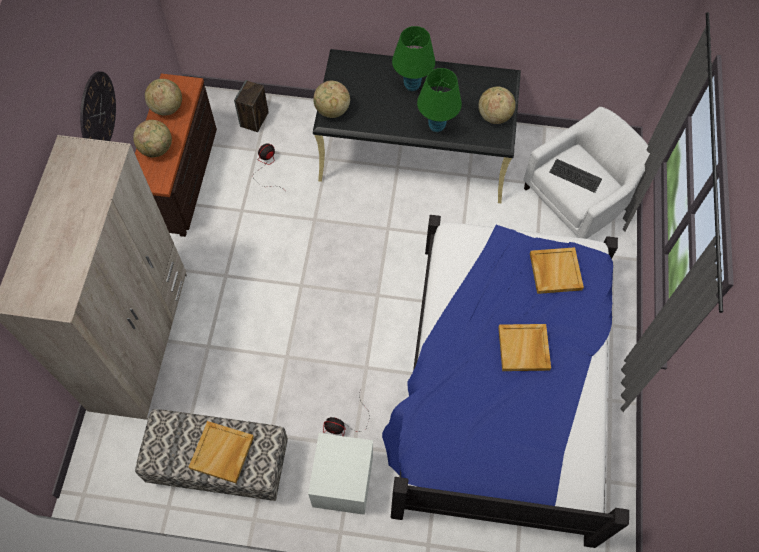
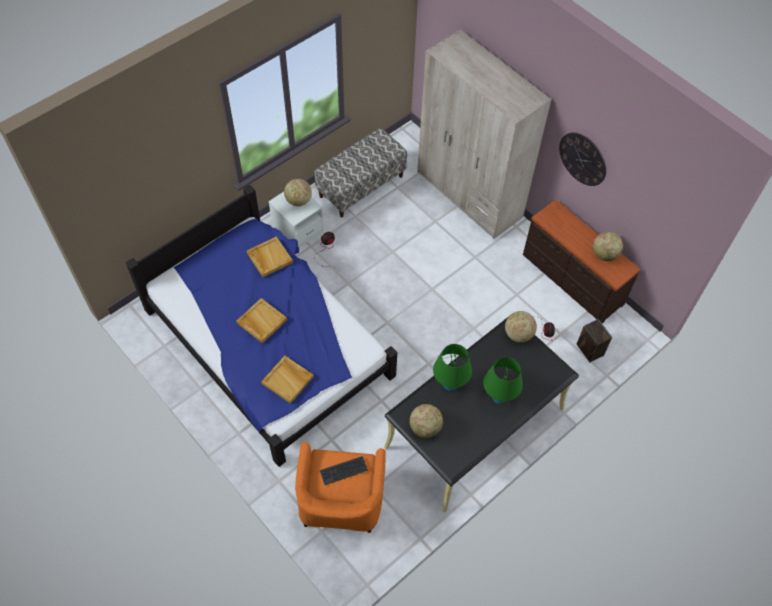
camera: 130 degrees right, 5 degrees down
(157, 149) = (573, 230): globe -> globe (298, 201)
(222, 453) = (353, 162): beige tray -> beige tray (269, 258)
(578, 198) = (340, 502): white armchair -> orange armchair

